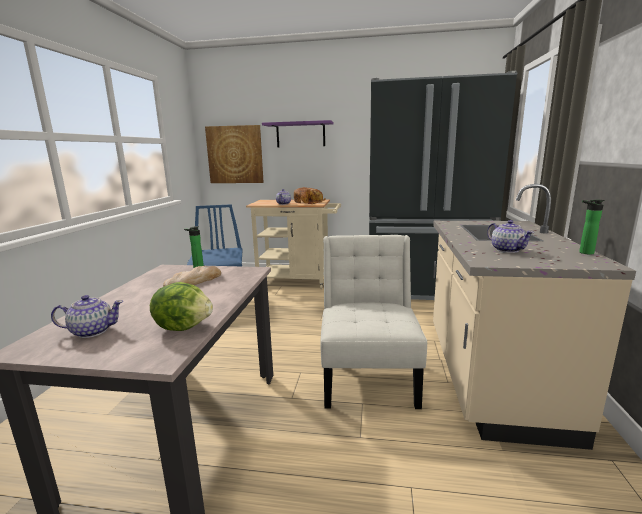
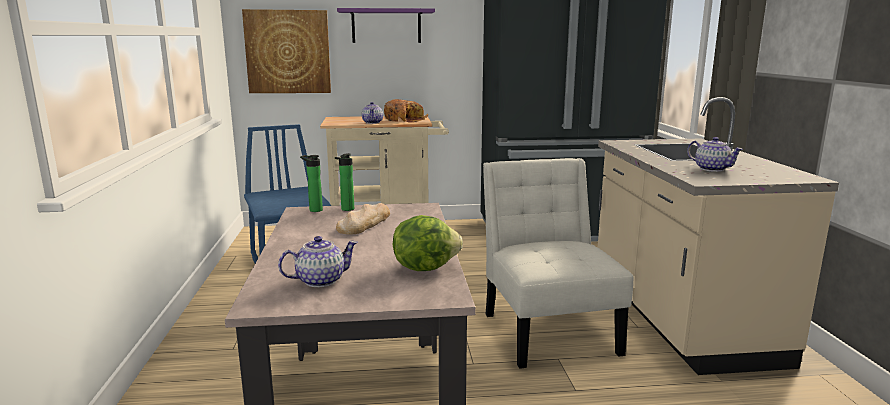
camera: 15 degrees left, 0 degrees up
(584, 252) = (783, 168): bottle -> bottle (314, 210)

